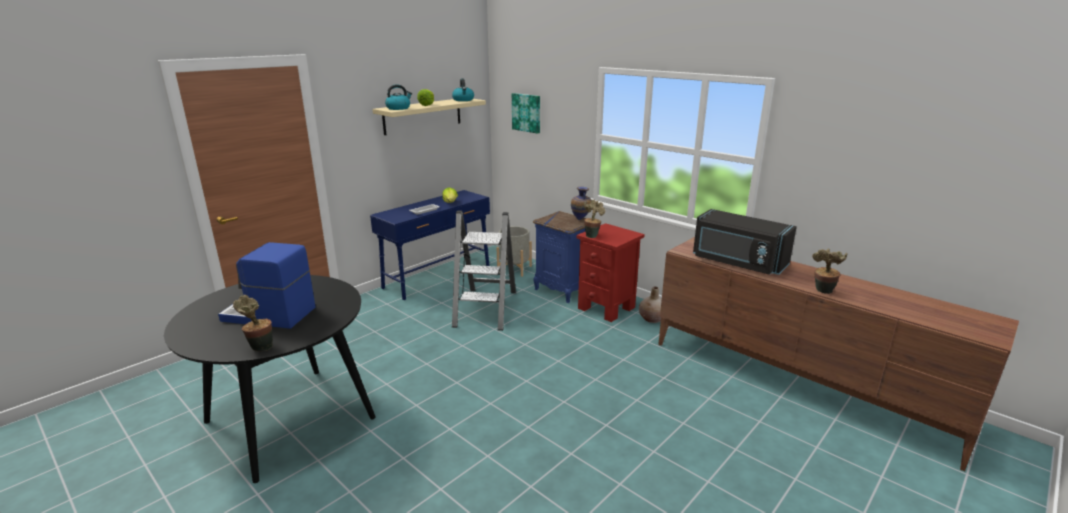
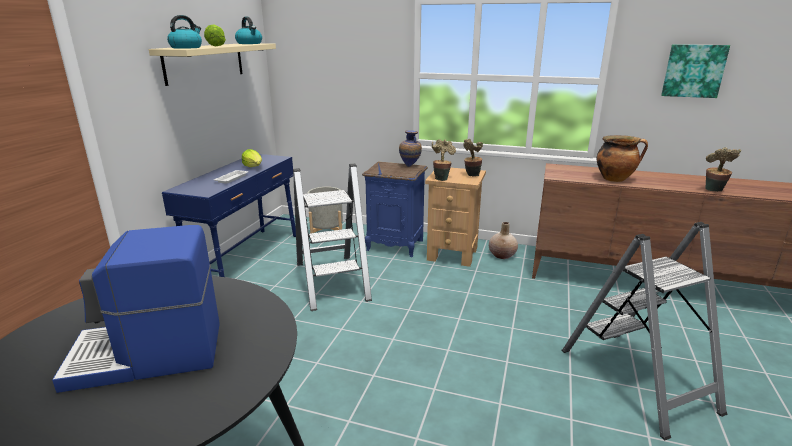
camera: 25 degrees left, 0 degrees up
(260, 347) = (188, 418): potted plant -> potted plant (471, 175)
(527, 112) = (320, 58): picture -> picture (693, 71)
(606, 308) = (453, 254): red nightstand -> beige nightstand
(659, 446) = (638, 380): none -> grey step ladder
(737, 263) = (615, 179): black microwave -> cooking pot

